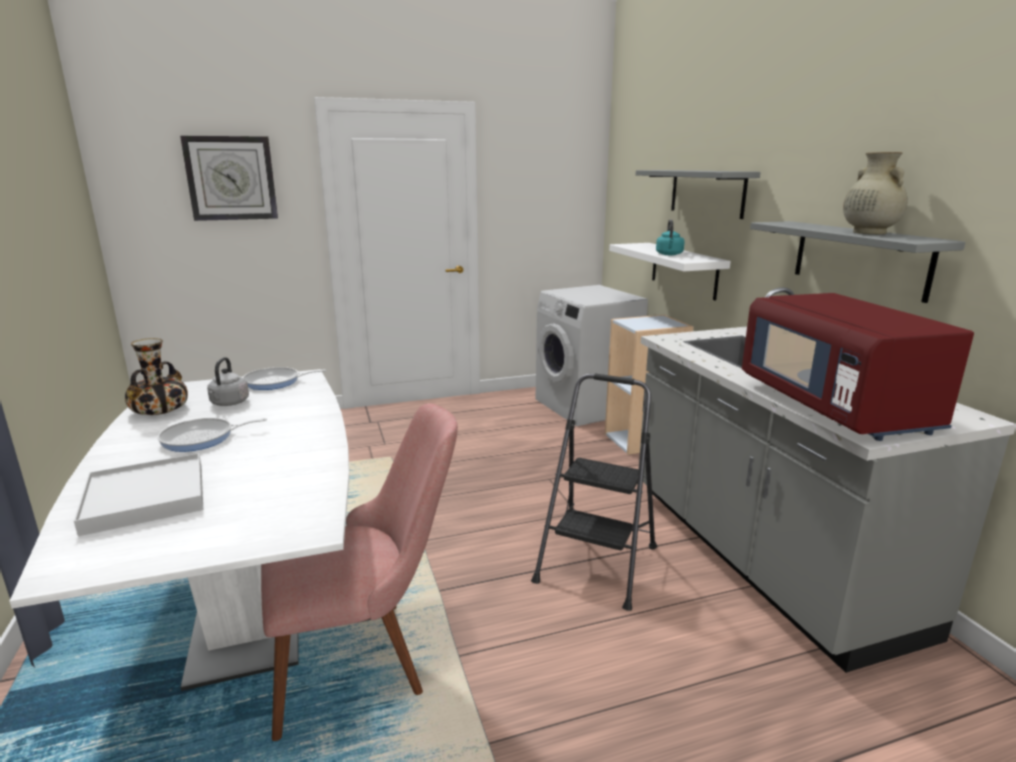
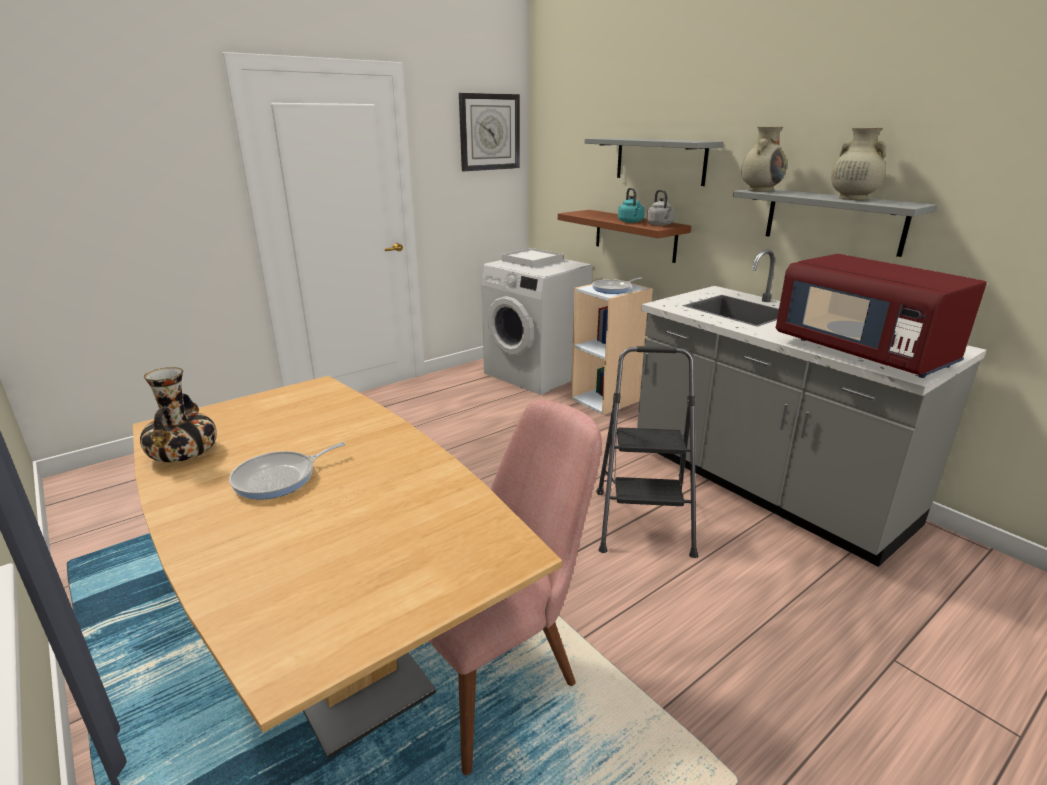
camera: 20 degrees left, 5 degrees up
(146, 497) = (291, 561): white tray -> white tray (532, 260)
(229, 403) = (264, 431): grey kettle -> grey kettle (660, 224)
(231, 178) = (127, 154): wall clock -> wall clock (489, 132)
(248, 608) = (337, 650): white dining table -> brown dining table
(275, 382) = (293, 398): frying pan -> frying pan (613, 289)
(683, 270) = (635, 235): white shelf -> brown shelf
(782, 223) = (760, 190): none -> beige vase

